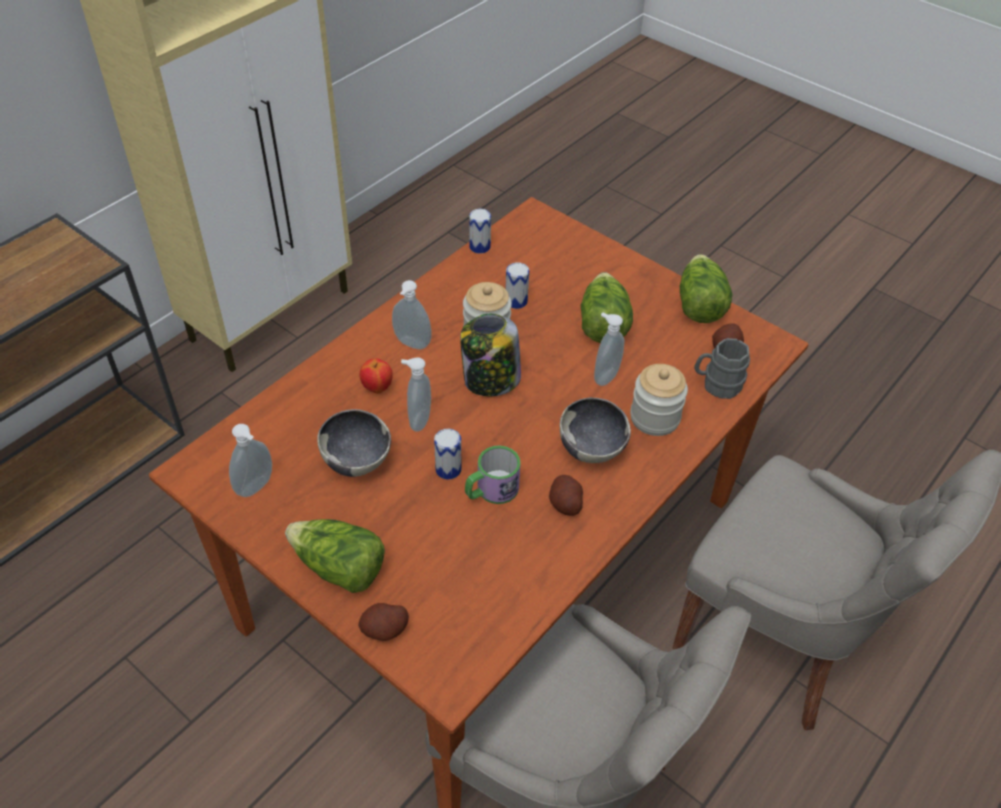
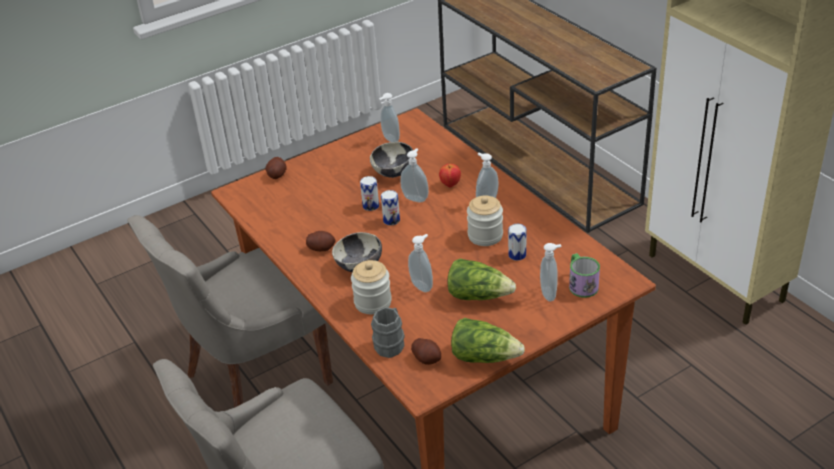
camera: 110 degrees right, 10 degrees down
(339, 568) = (322, 163): lettuce -> none
(479, 246) = (588, 245): can -> can (391, 220)
(490, 380) = (439, 232): jar -> none
(491, 490) = (346, 220): mug -> mug (581, 284)
(577, 267) = (550, 294): none -> soap dispenser

